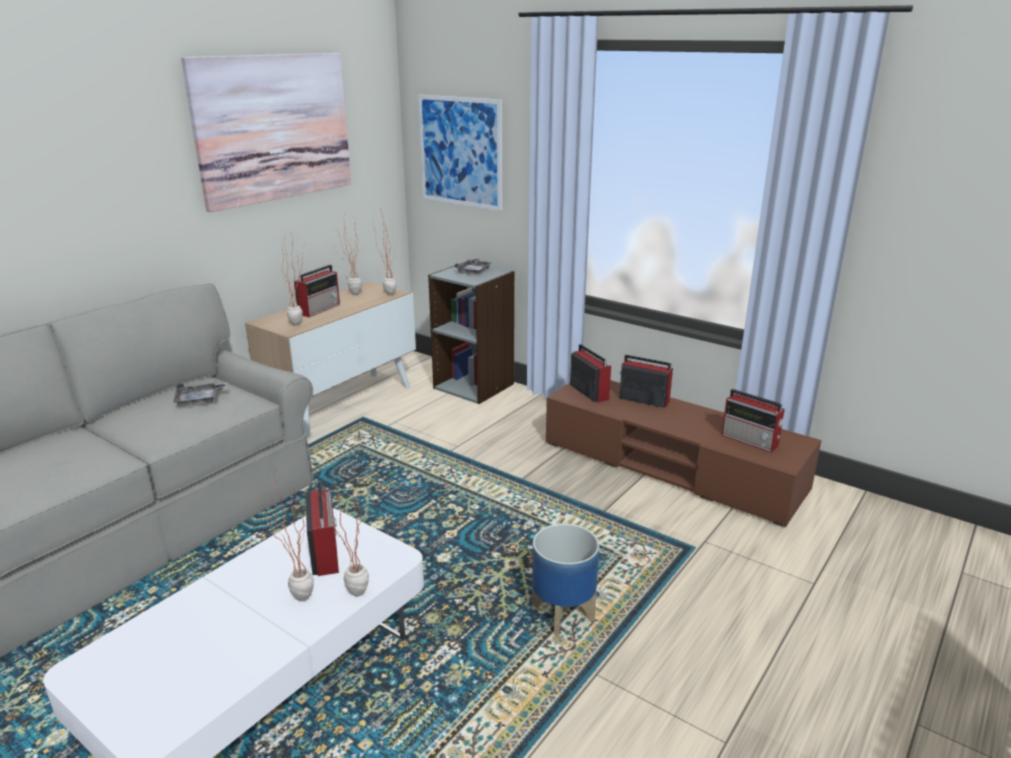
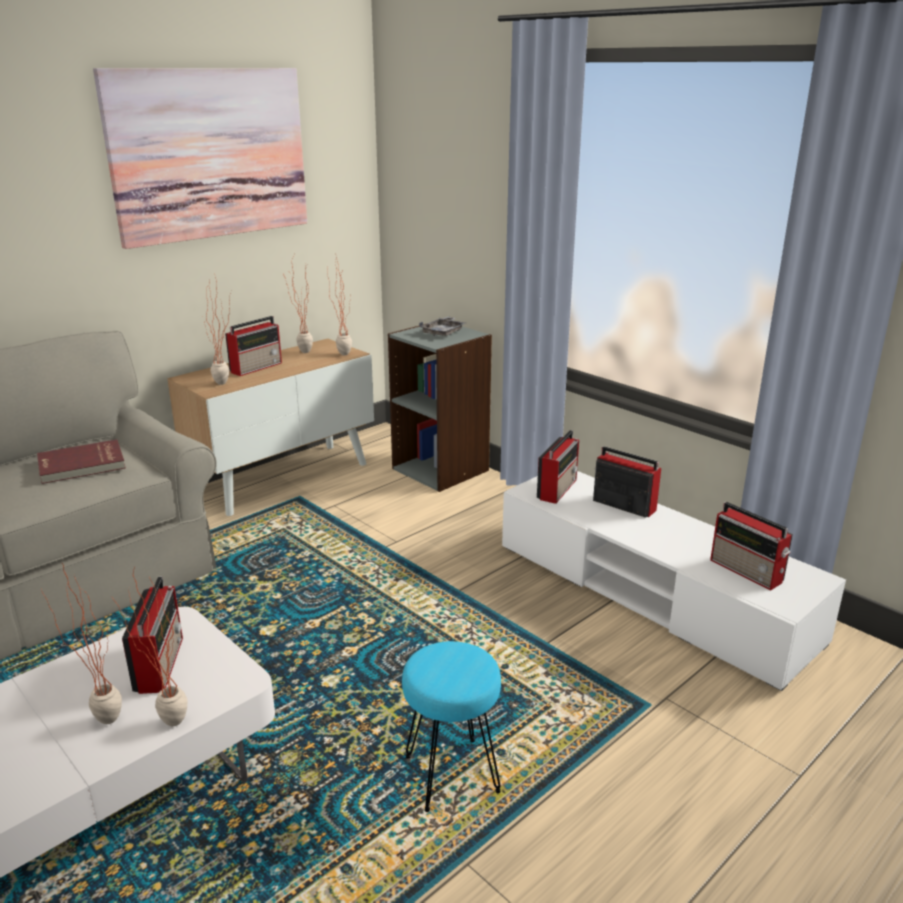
camera: 10 degrees right, 0 degrees up
(200, 400) = (82, 465): grey tray -> red book
(460, 152) = (437, 188): picture -> none
(563, 615) = (451, 776): planter -> turquoise stool
(588, 391) = (558, 488): radio -> radio turned 45 degrees clockwise
(671, 467) = (651, 593): brown tv stand -> white tv stand

